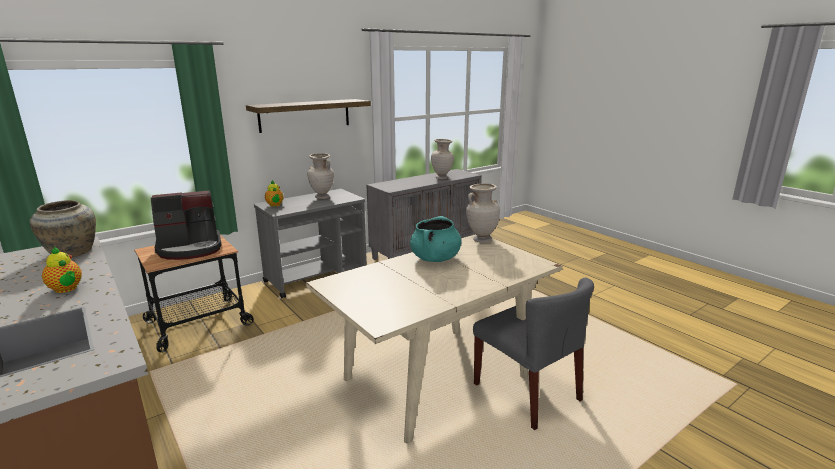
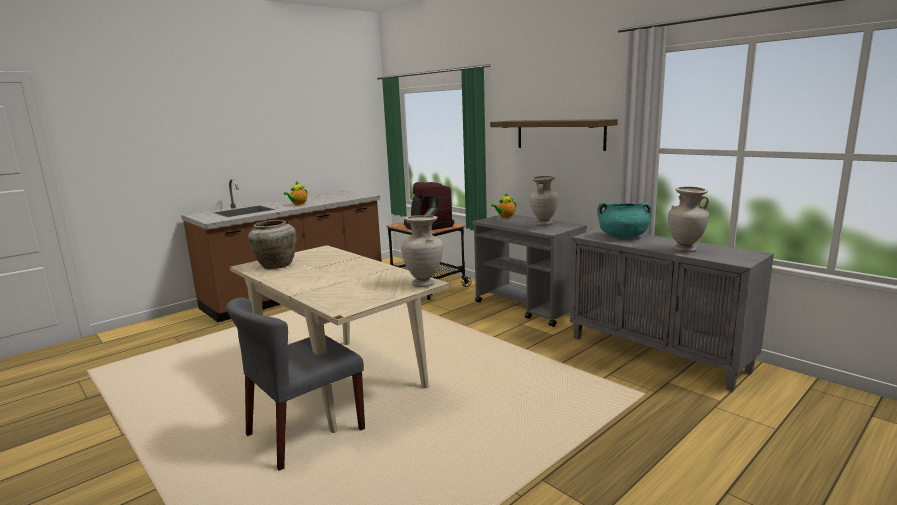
camera: 85 degrees right, 5 degrees down
(71, 253) = (350, 197): beige vase -> beige vase (275, 265)
(435, 258) = (366, 270): turquoise cooking pot -> turquoise cooking pot (623, 237)

